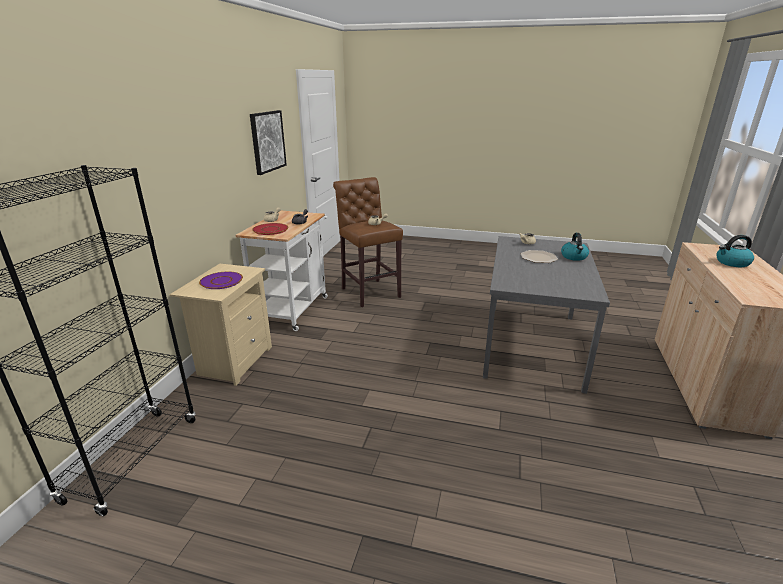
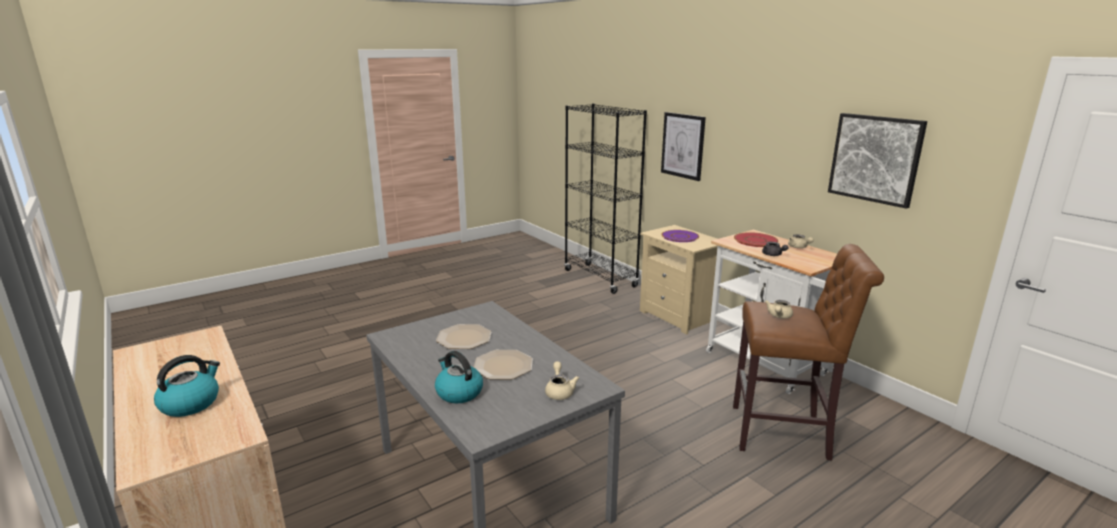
camera: 130 degrees right, 5 degrees down
(145, 195) = (683, 145): none -> picture
(543, 275) = (464, 338): none -> plate

